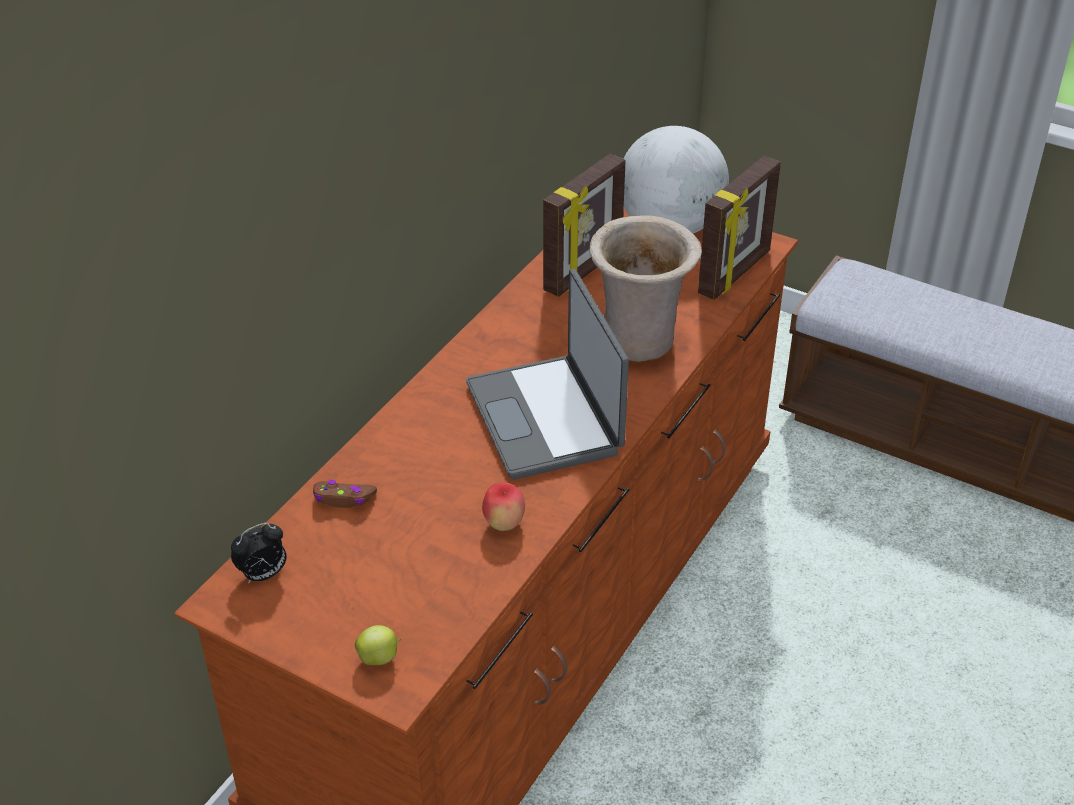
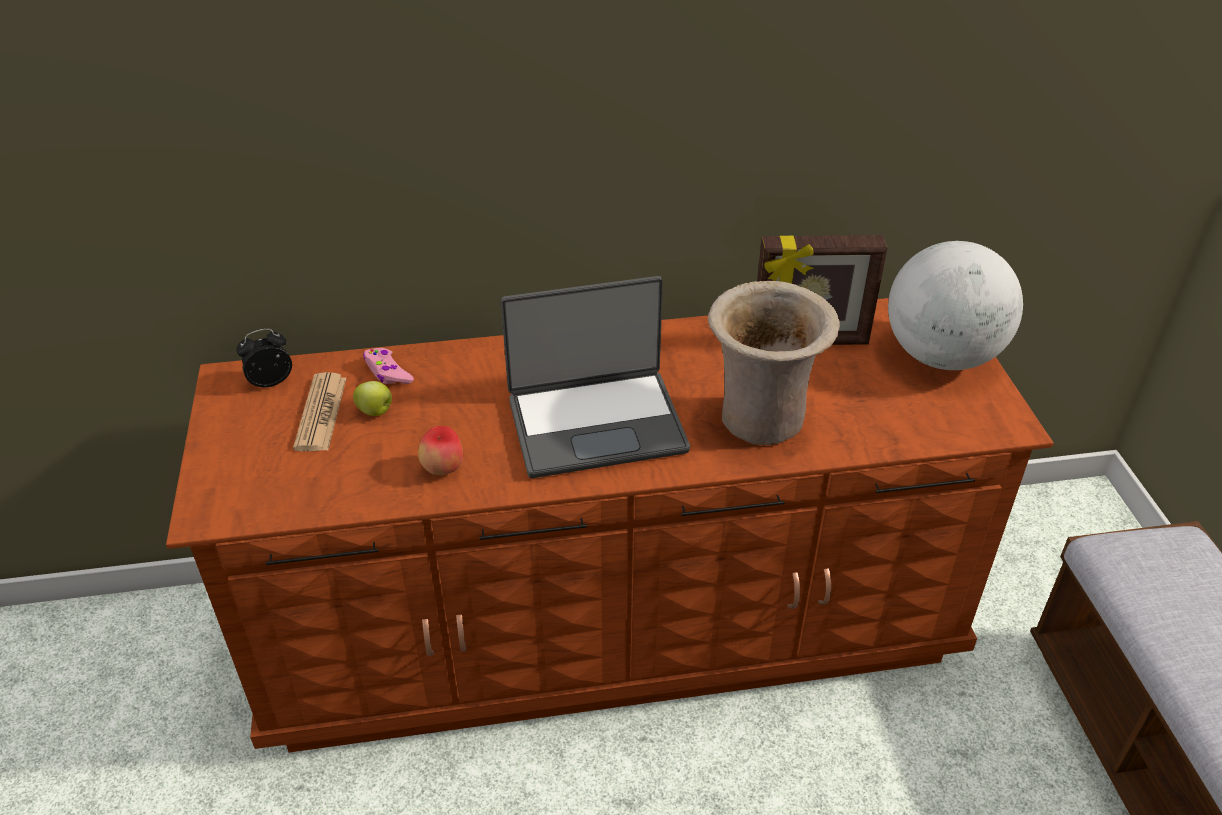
camera: 50 degrees right, 0 degrees up
(263, 575) = (271, 381): alarm clock -> alarm clock turned 135 degrees clockwise
(344, 498) = (387, 372): brown game controller -> pink game controller
(348, 562) = (321, 413): none -> newspaper
(379, 658) = (232, 486): apple -> apple (376, 411)
(546, 418) = (596, 423): laptop -> laptop turned 135 degrees counterclockwise
(736, 273) = (939, 429): picture frame -> none

